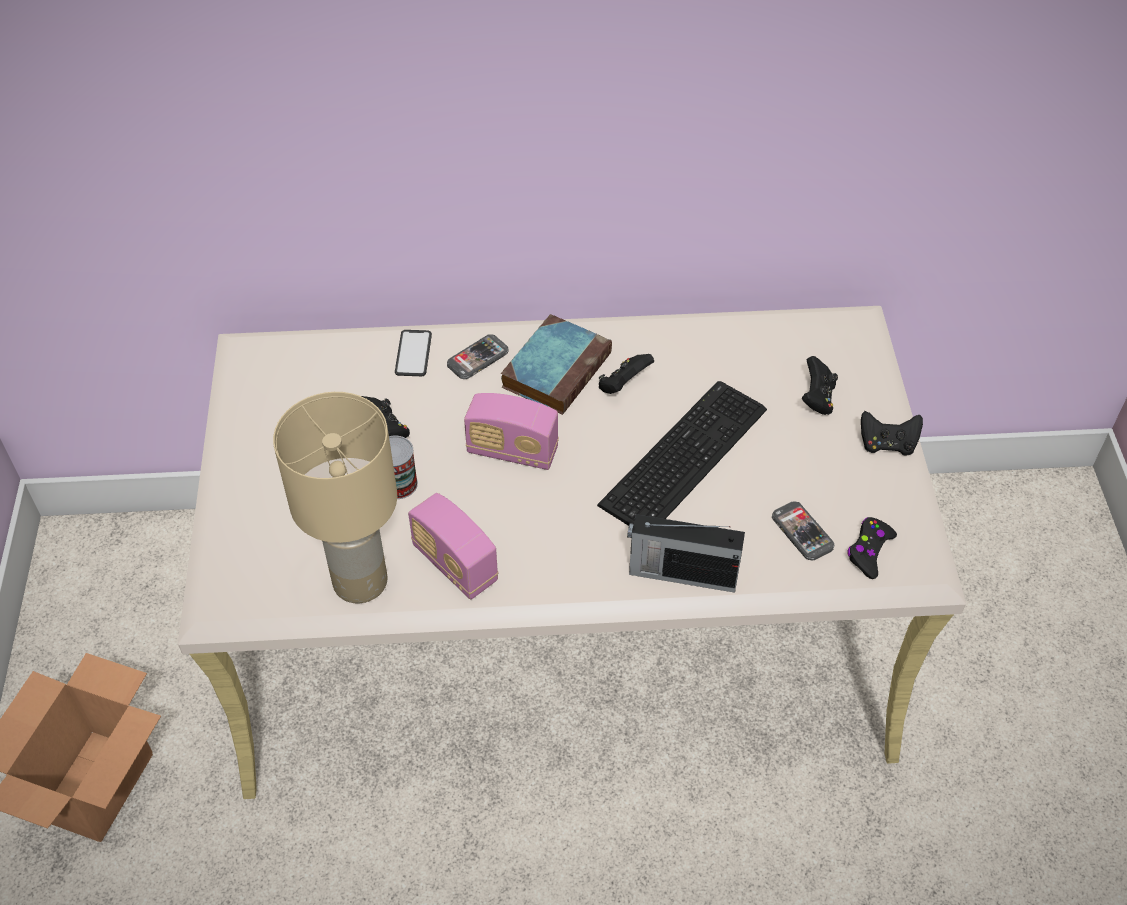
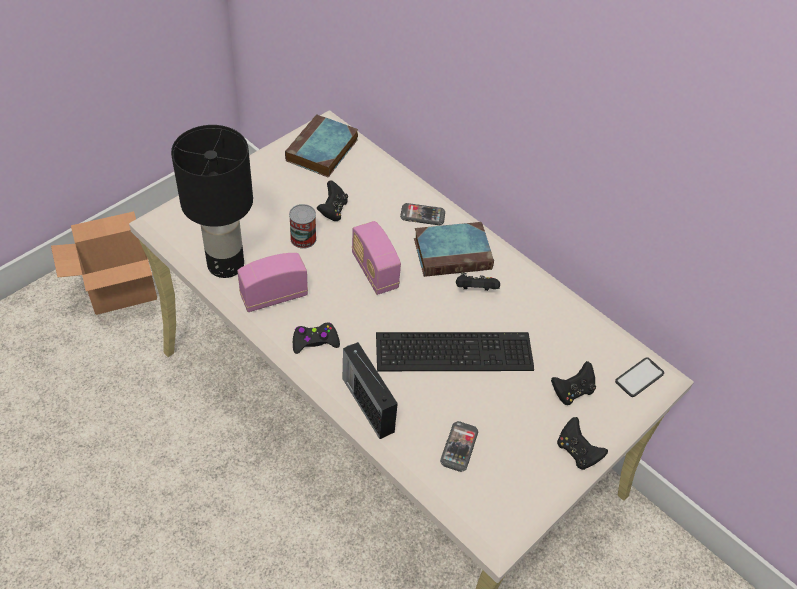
camera: 45 degrees right, 0 degrees up
(283, 381) = (322, 151): none -> book
(358, 581) = (225, 264): beige table lamp -> black table lamp
(413, 354) = (395, 188): phone -> phone (639, 377)
(455, 564) = (274, 296): radio -> radio turned 60 degrees clockwise
(869, 551) = (480, 493): black game controller -> black game controller (315, 341)

